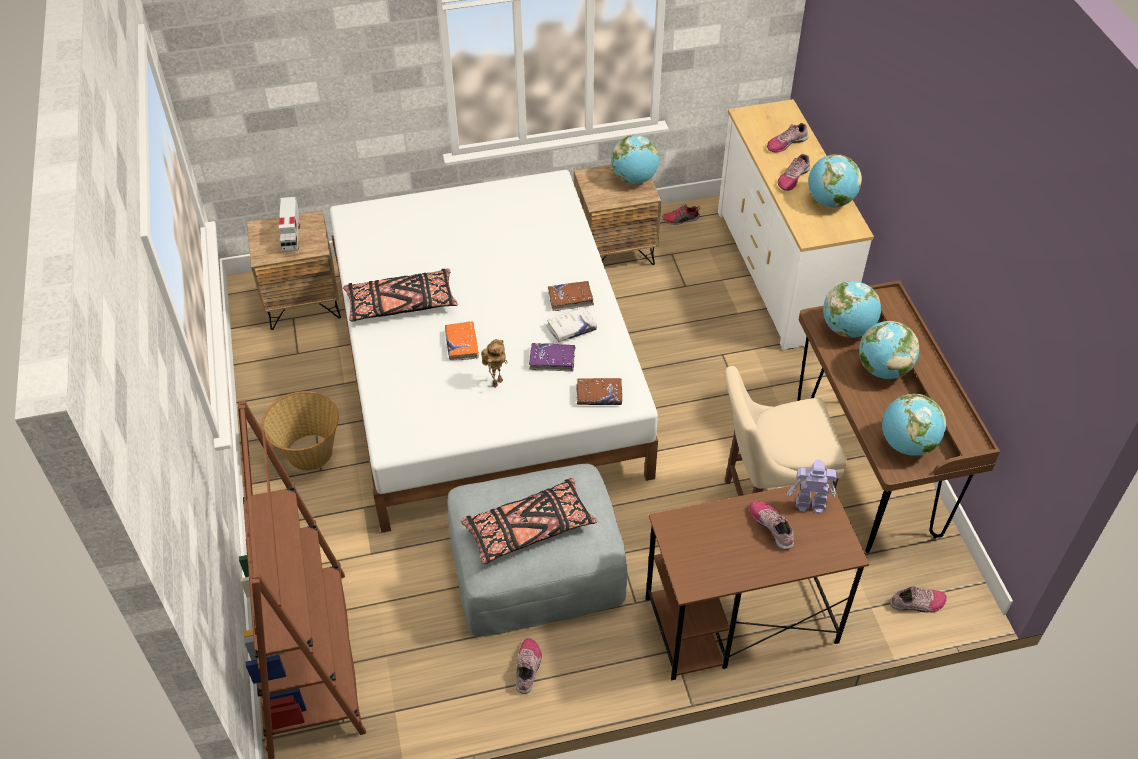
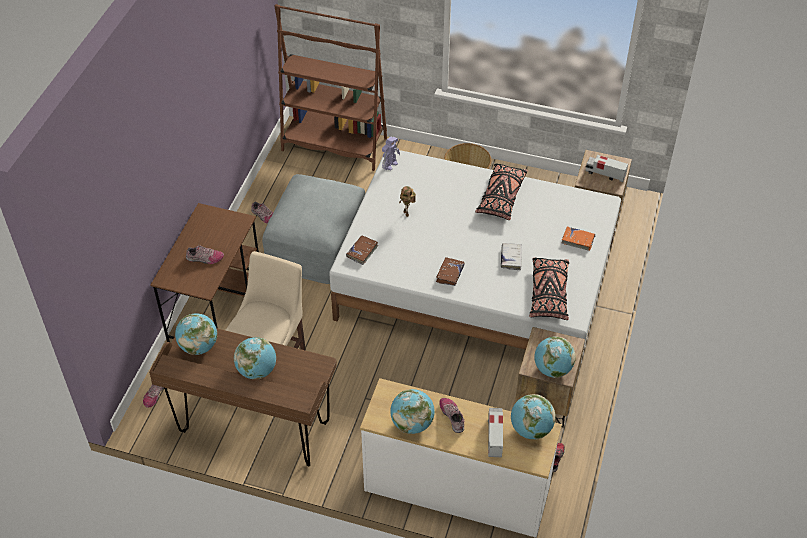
camera: 120 degrees right, 0 degrees up
(462, 344) = (448, 210): orange book -> orange book (578, 240)
(529, 529) = (308, 200): black pillow -> black pillow (549, 294)
(552, 360) = (405, 244): purple book -> none
(571, 329) = (424, 263): white book -> white book (511, 258)
(786, 143) = (494, 436): shoe -> toy truck
(809, 504) = (203, 281): toy robot -> toy robot (390, 164)
(847, 329) = (301, 373): globe -> globe (530, 429)

